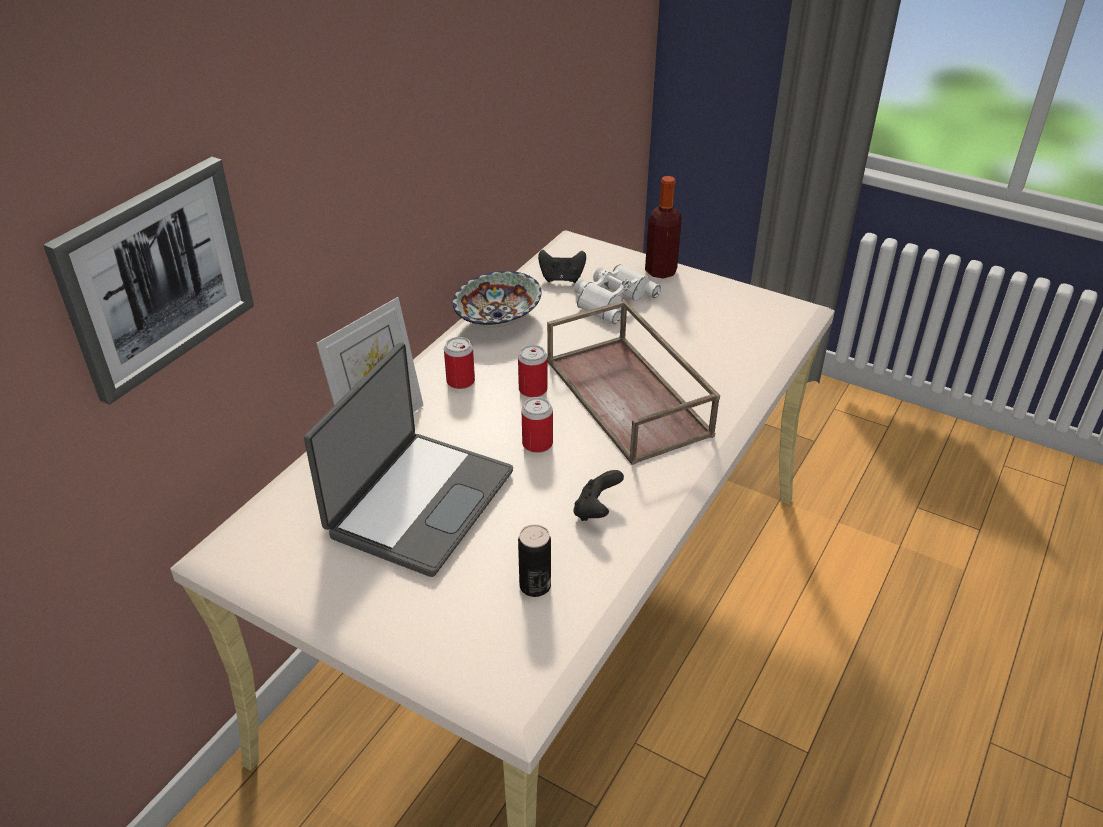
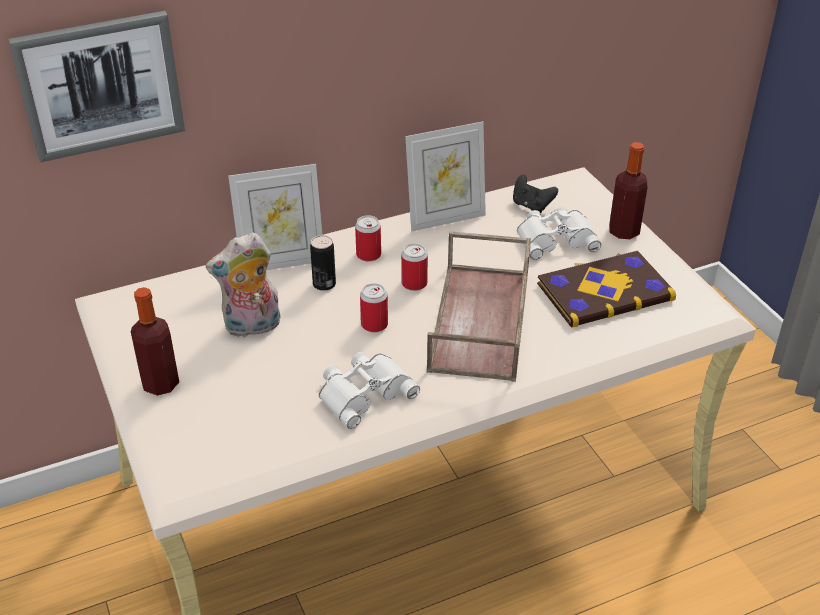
camera: 35 degrees right, 0 degrees up
(382, 607) = (160, 384): none -> bottle
(418, 502) = (252, 327): laptop -> plush toy
(497, 319) = (445, 218): bowl -> picture frame
(535, 586) = (267, 420): can -> can (324, 284)
(596, 510) = (364, 392): black game controller -> white binoculars
(699, 327) = (604, 291): none -> book

